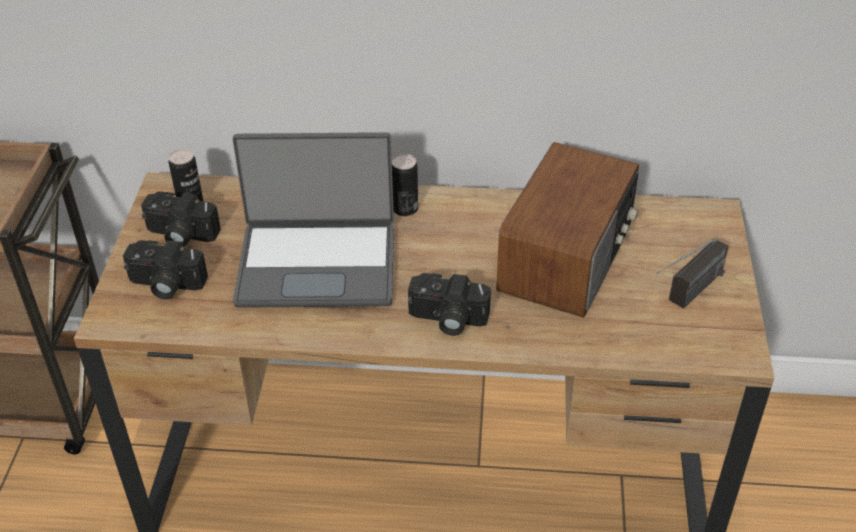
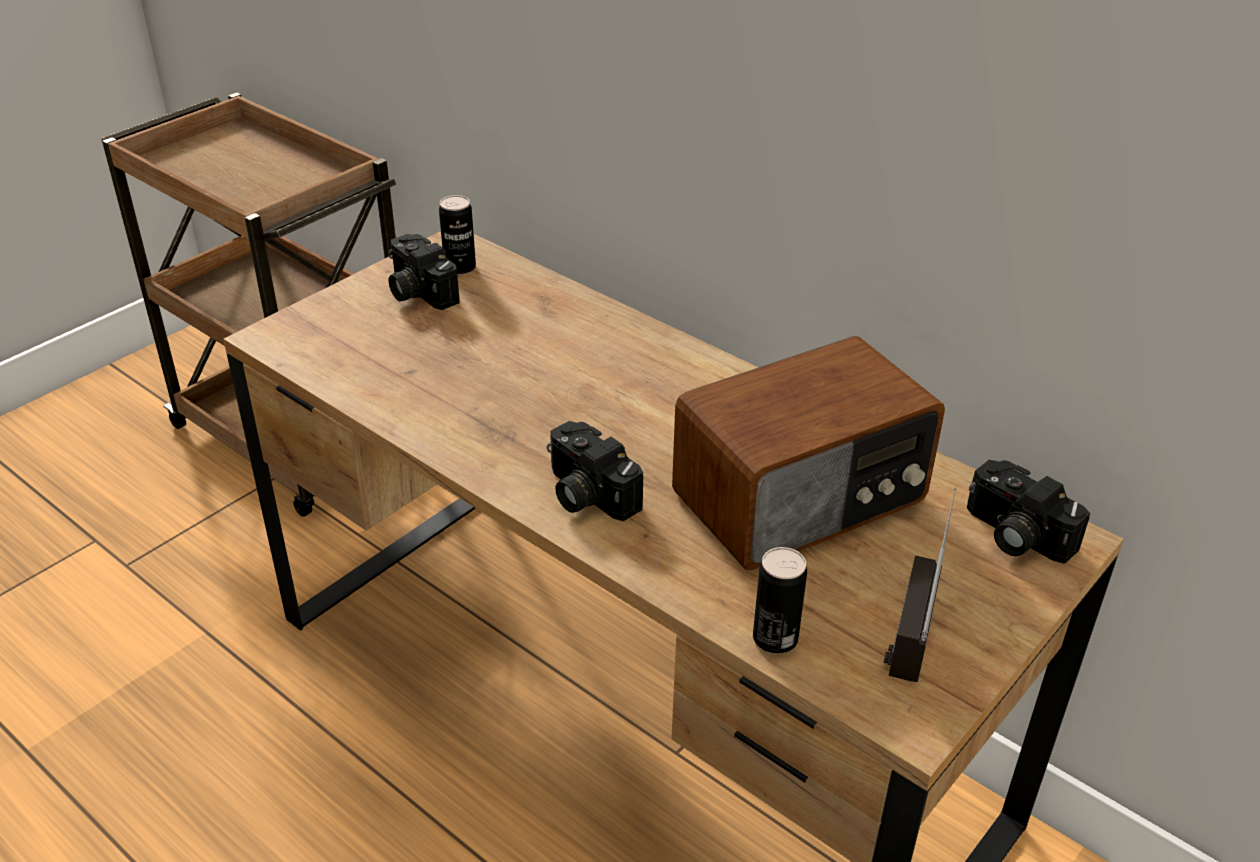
camera: 35 degrees right, 5 degrees down
(165, 285) = (351, 329): camera -> camera (1013, 535)
(317, 264) = (514, 376): laptop -> none
(405, 209) = (669, 363): can -> can (775, 638)
(686, 297) = (912, 616): radio -> radio turned 120 degrees clockwise

